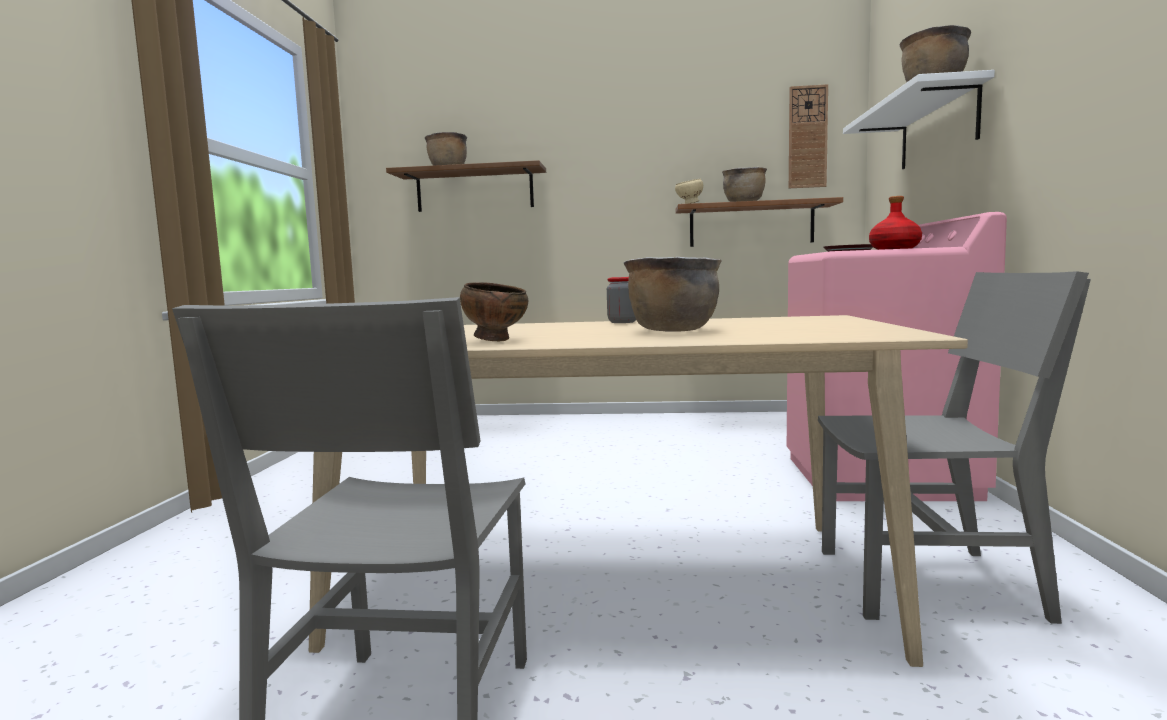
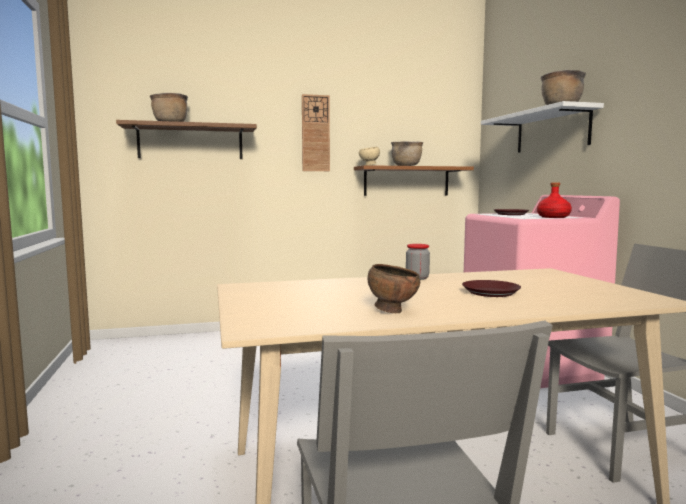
camera: 20 degrees left, 0 degrees up
(672, 330) = (490, 292): brown cooking pot -> brown plate
(807, 137) = (444, 120): wall clock -> wall clock (315, 133)

